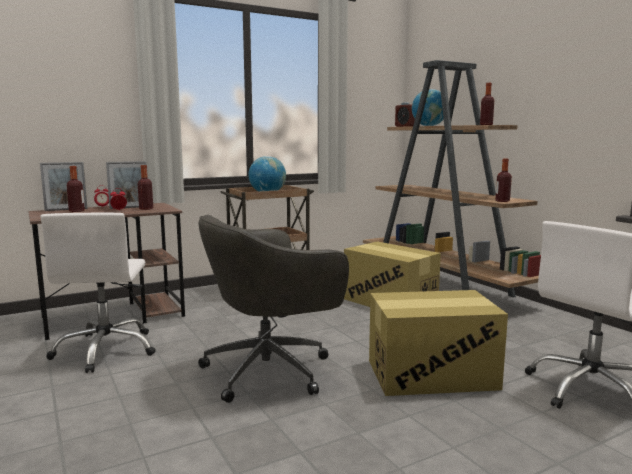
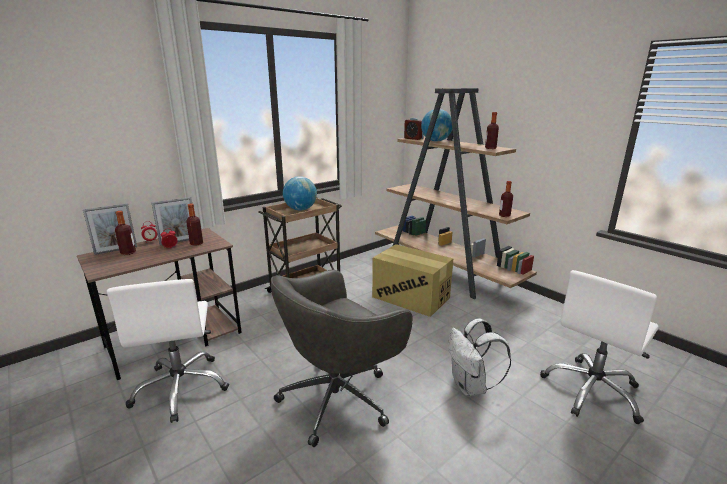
camera: 10 degrees left, 10 degrees up
(432, 374) = (471, 386): cardboard box -> white backpack

